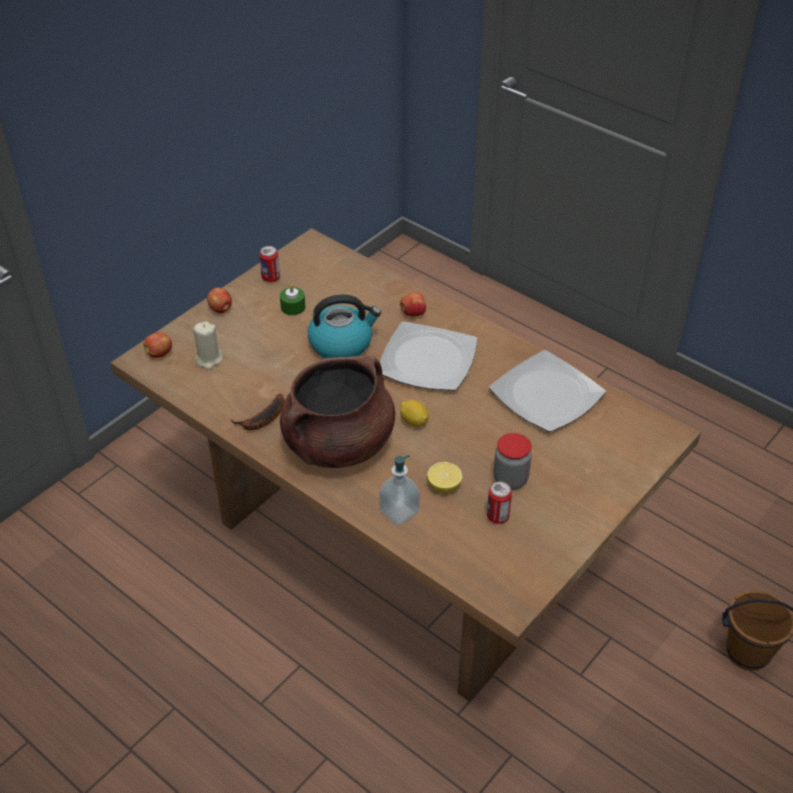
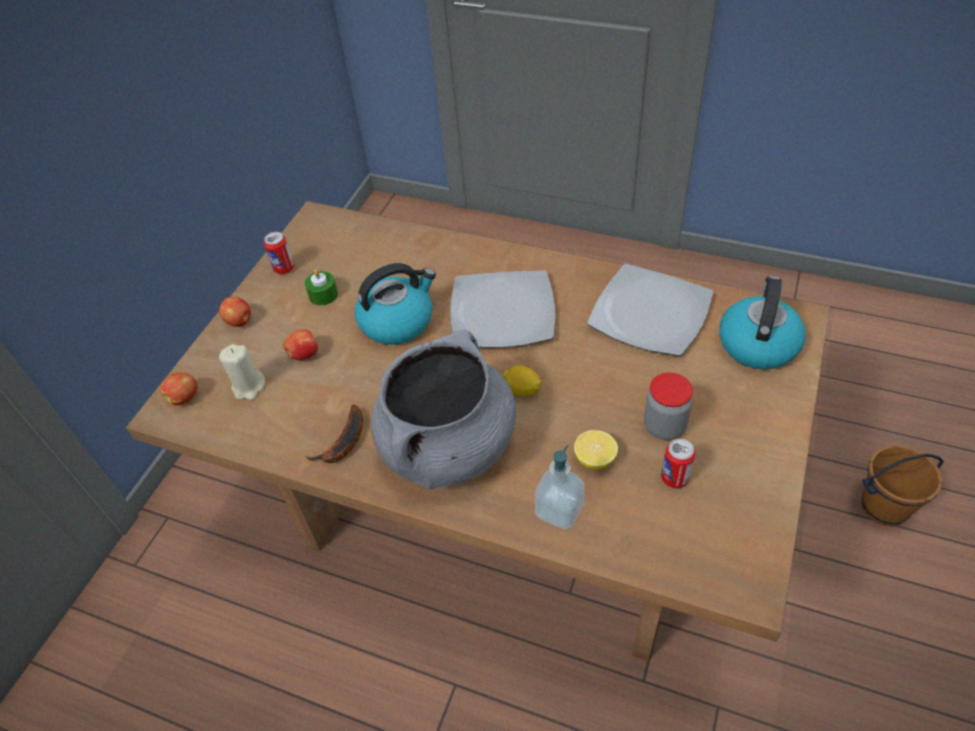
camera: 15 degrees left, 5 degrees up
(338, 444) = (448, 446): brown cooking pot -> grey cooking pot
(412, 313) = (461, 264): apple -> apple (304, 355)
(621, 442) = (757, 343): none -> kettle

